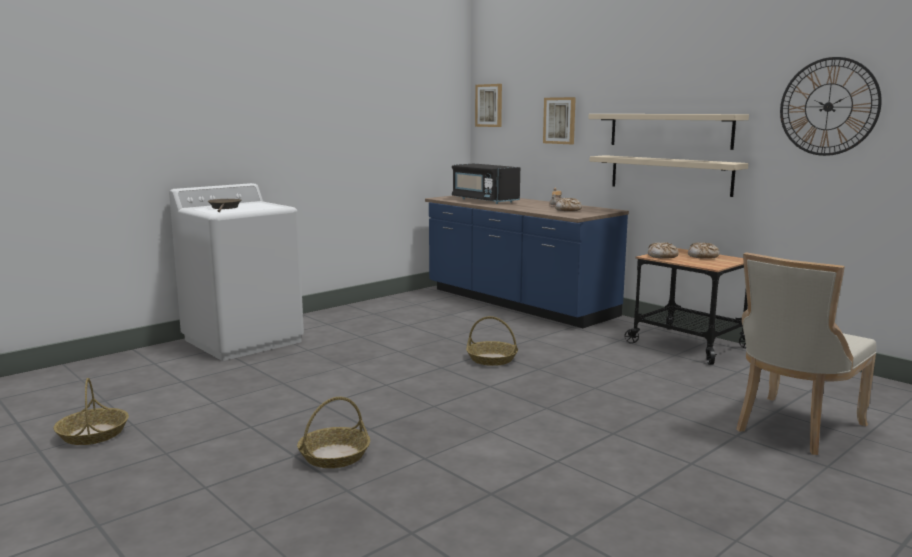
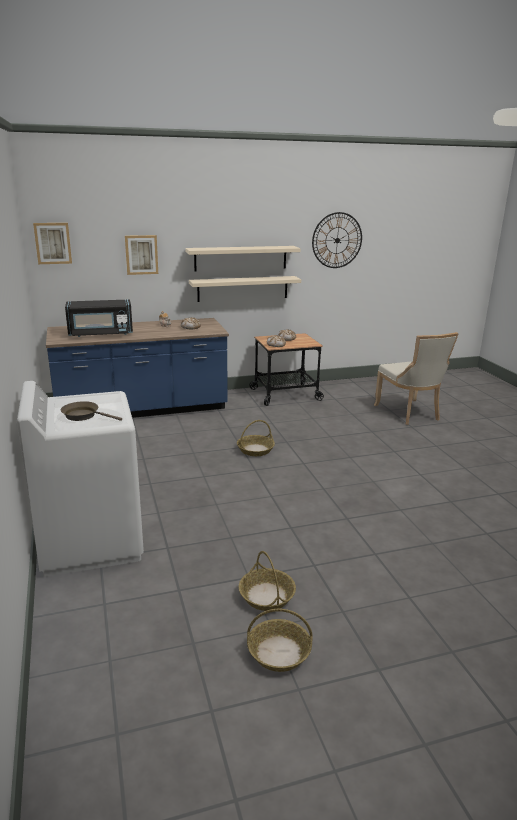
camera: 65 degrees left, 10 degrees up
(334, 456) = (383, 539): basket -> basket (267, 596)

